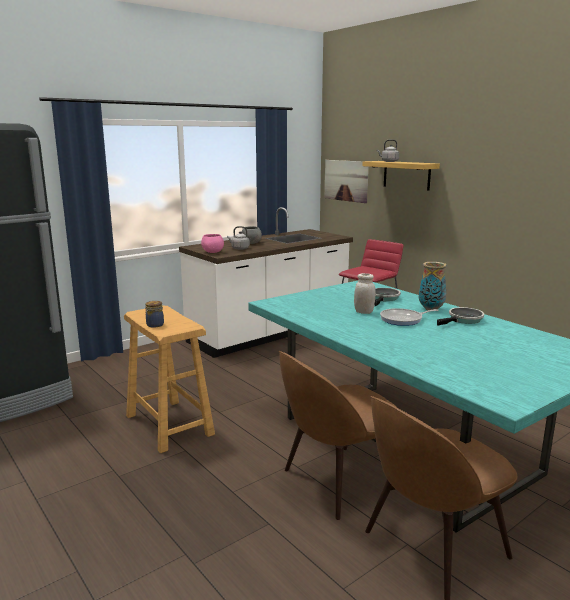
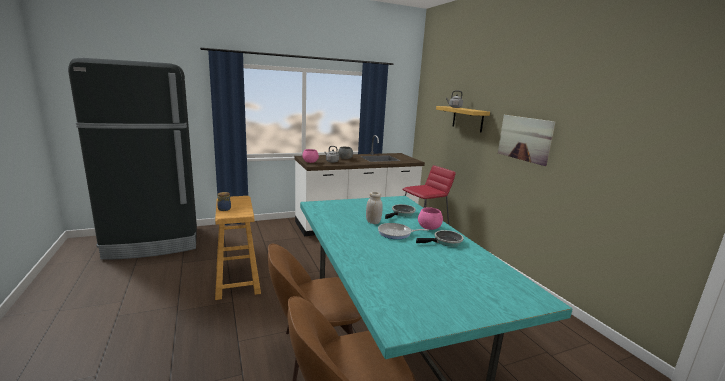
camera: 15 degrees right, 0 degrees up
(346, 180) = (430, 119): picture -> picture (524, 138)
(431, 309) = (429, 228): vase -> pink bowl

